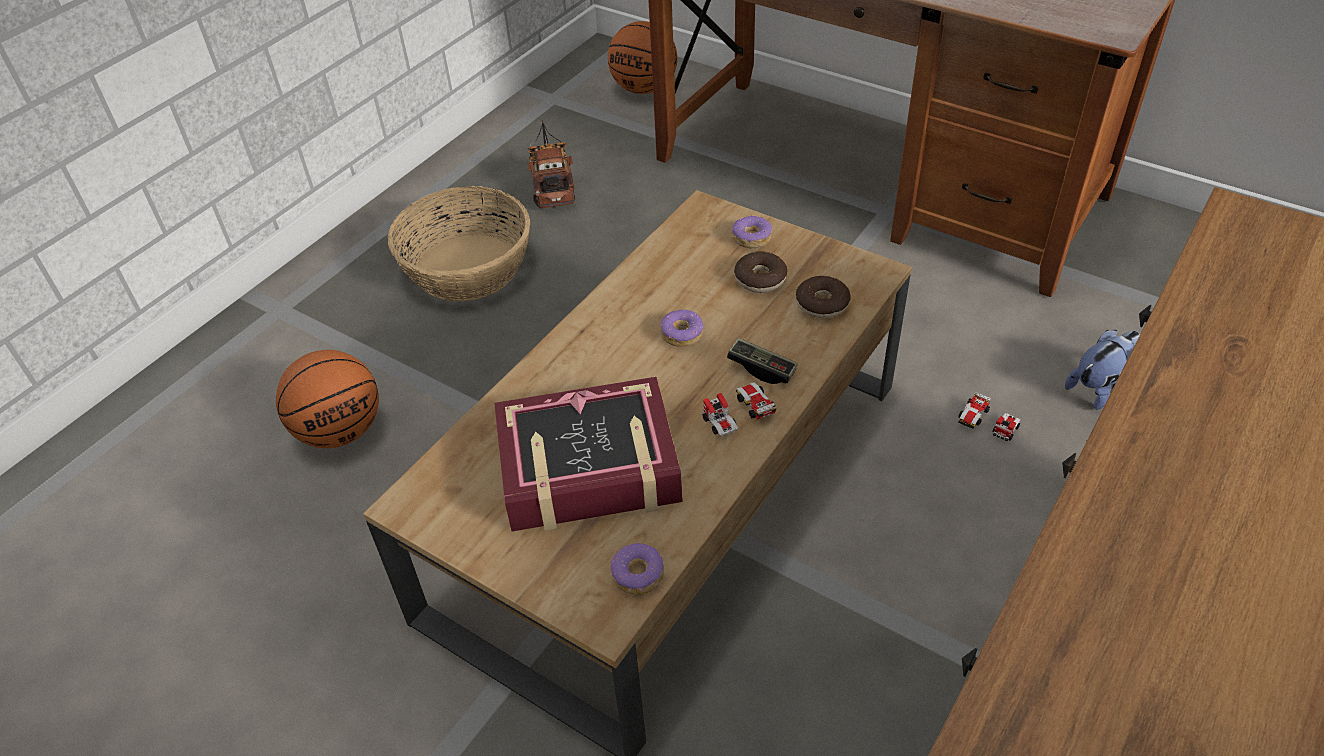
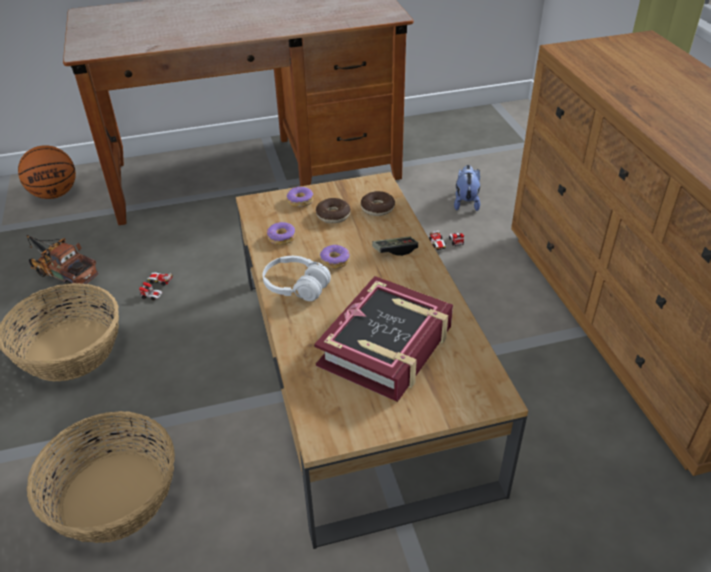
camera: 50 degrees left, 5 degrees down
(340, 431) = (113, 495): basketball -> basket
(605, 334) = (296, 286): none -> white headphones
(638, 575) = (481, 369): donut -> donut (282, 238)
(738, 414) = (415, 275): toy car -> toy car (156, 289)

